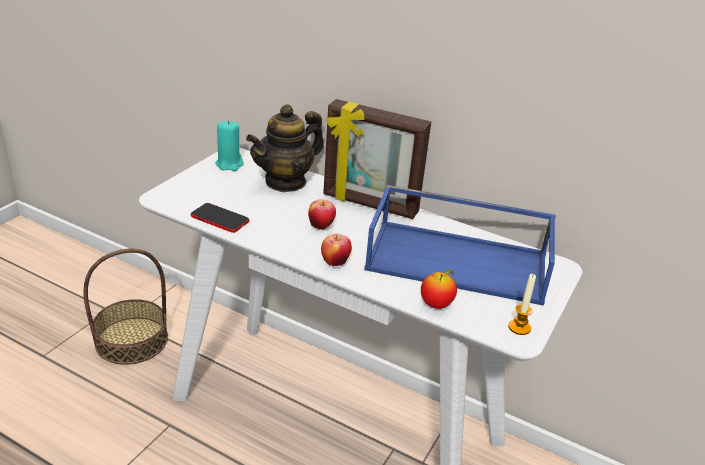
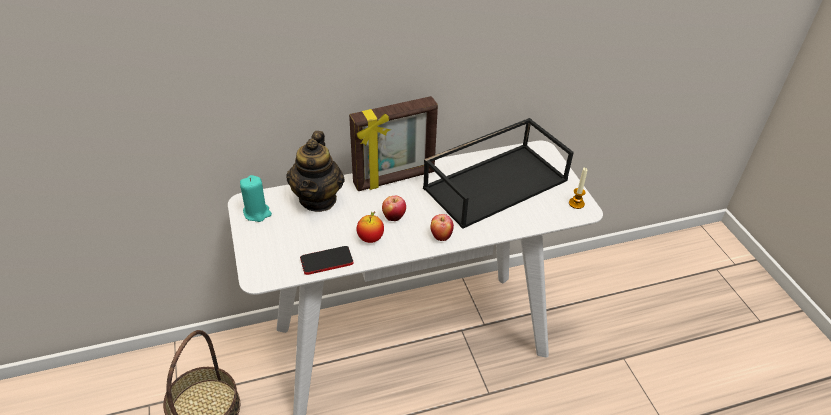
camera: 45 degrees left, 10 degrees up
(436, 304) = (526, 221): apple -> apple (370, 238)
(459, 261) = (496, 183): blue tray -> black tray

